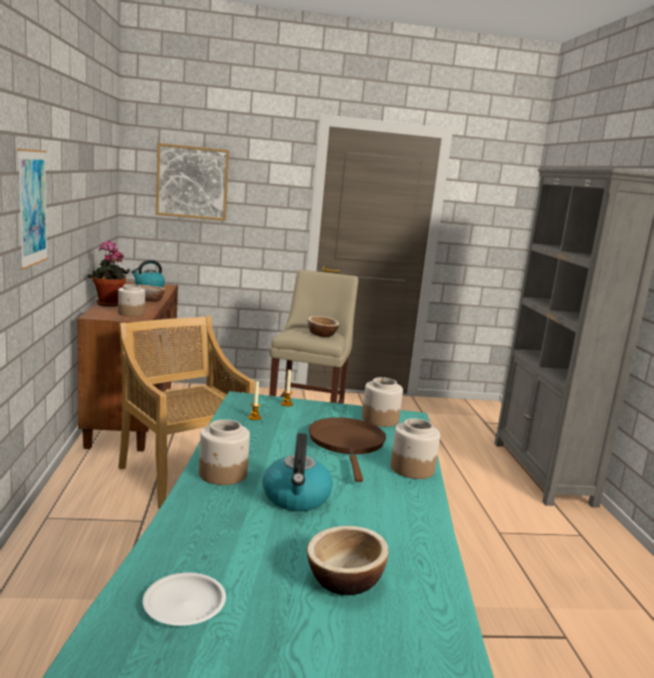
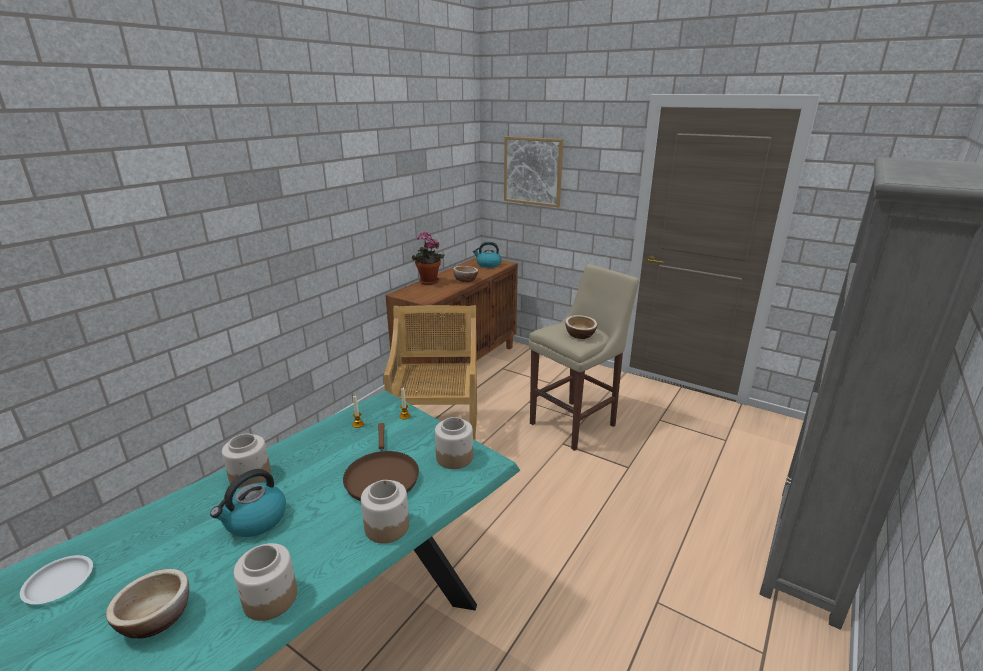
camera: 40 degrees right, 10 degrees up
(32, 207) = (308, 219): picture -> none
(131, 313) = (430, 293): jar -> jar (270, 599)
(347, 444) = (381, 477): brown frying pan -> brown frying pan turned 135 degrees clockwise

